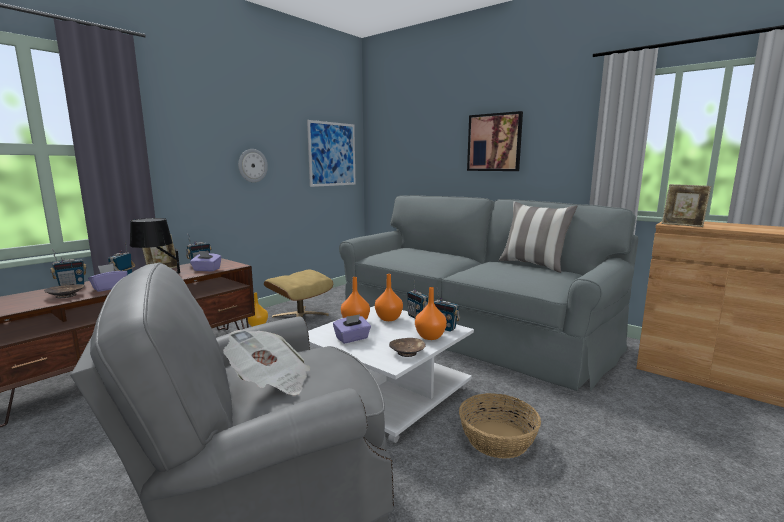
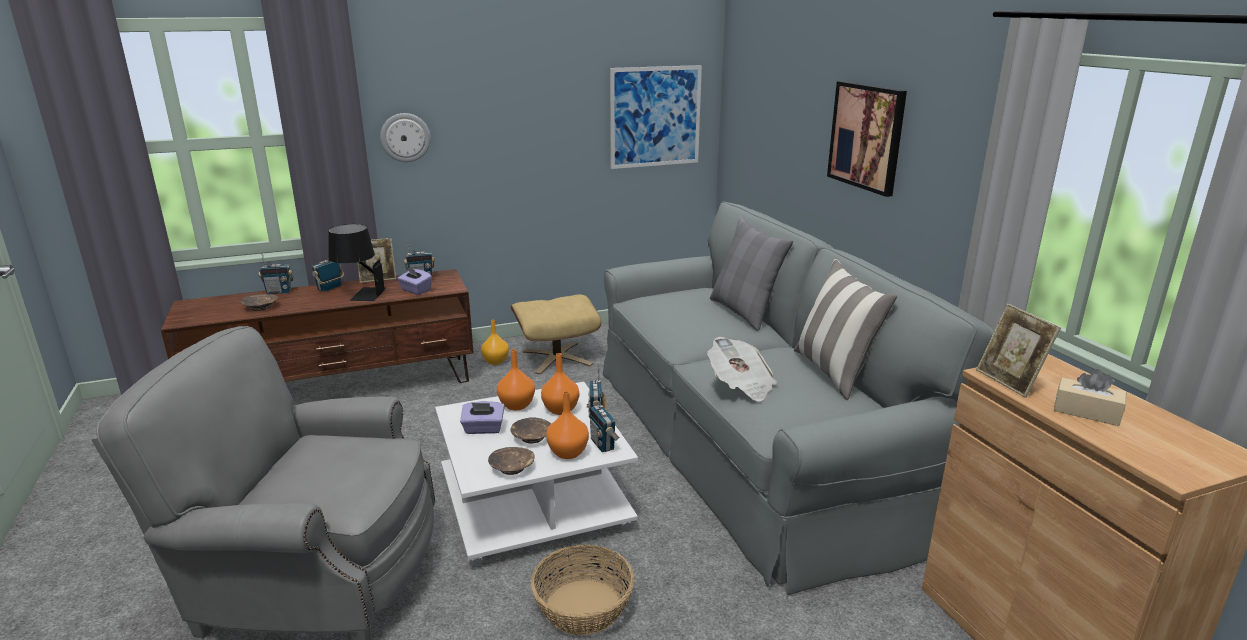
camera: 30 degrees right, 10 degrees up
(109, 288) = (303, 303): purple tissue box -> none
(252, 165) = (515, 143): wall clock -> wall clock (405, 137)
(270, 381) = (300, 469): newspaper -> newspaper (741, 385)
(393, 335) = (532, 437): none -> brown bowl
(443, 252) = (744, 312): none -> grey pillow
(733, 227) = (1086, 412): none -> beige tissue box

